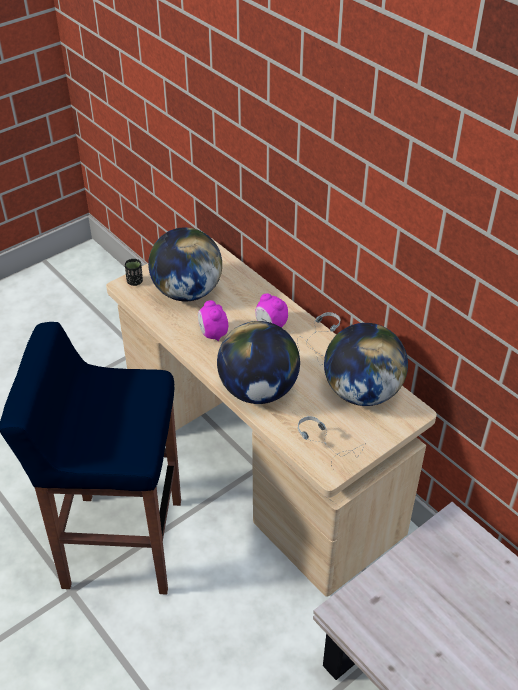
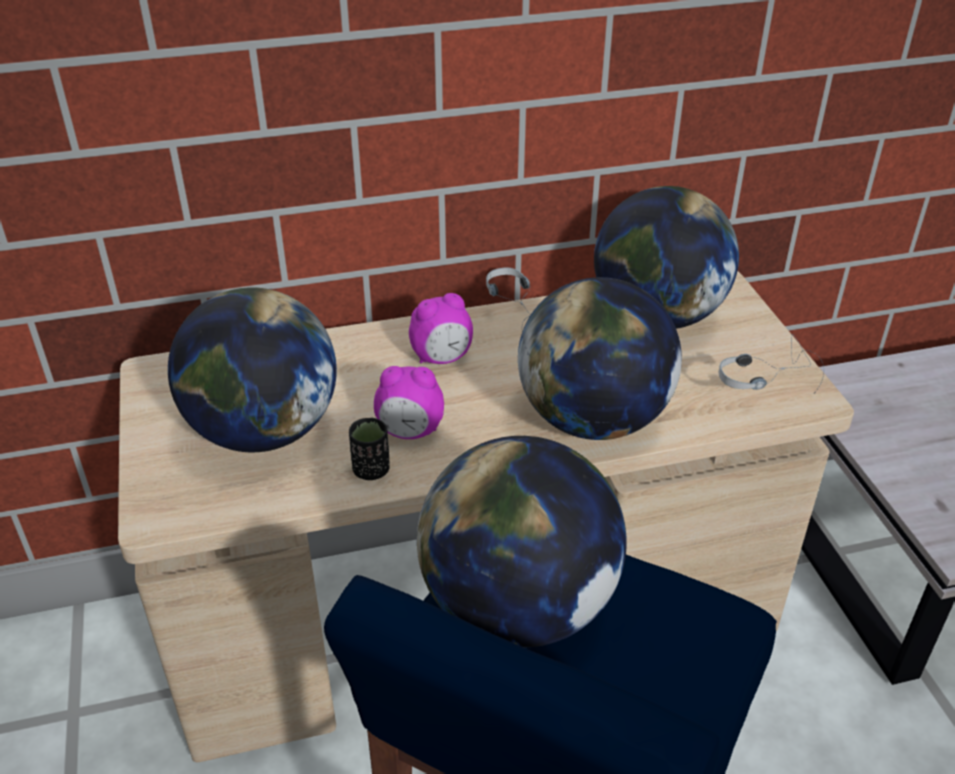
camera: 65 degrees left, 5 degrees down
(114, 393) = (519, 606): none -> globe
(135, 281) = (159, 497): black cup -> black cup (371, 470)

